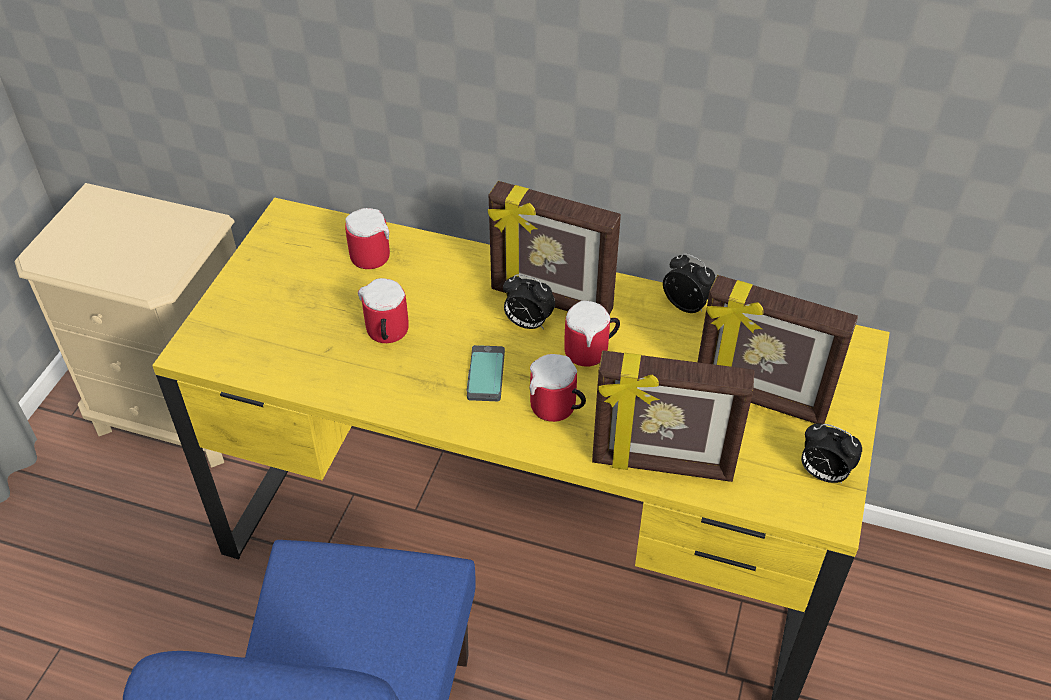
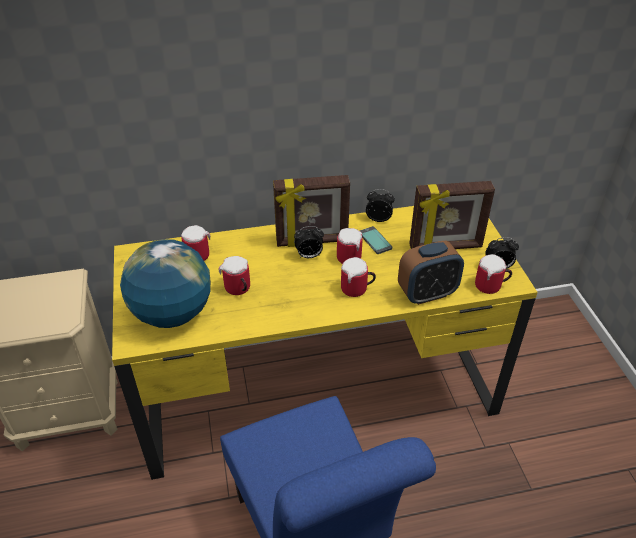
camera: 30 degrees left, 5 degrees down
(272, 332) = (172, 314): none -> globe
(485, 374) = (308, 288): phone -> phone (375, 241)
(662, 465) = (427, 294): picture frame -> alarm clock
(782, 502) = (491, 286): none -> mug

